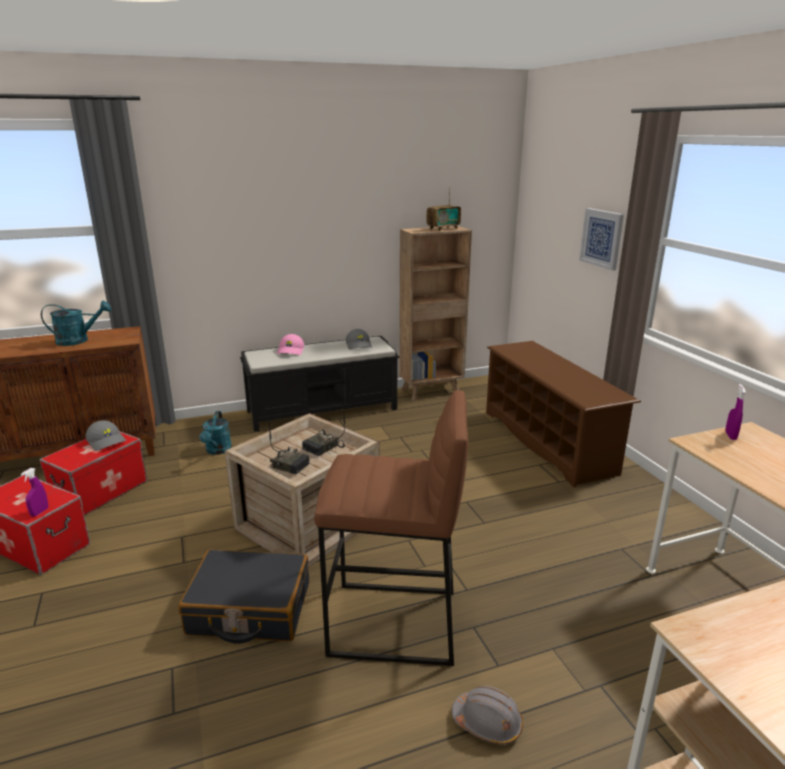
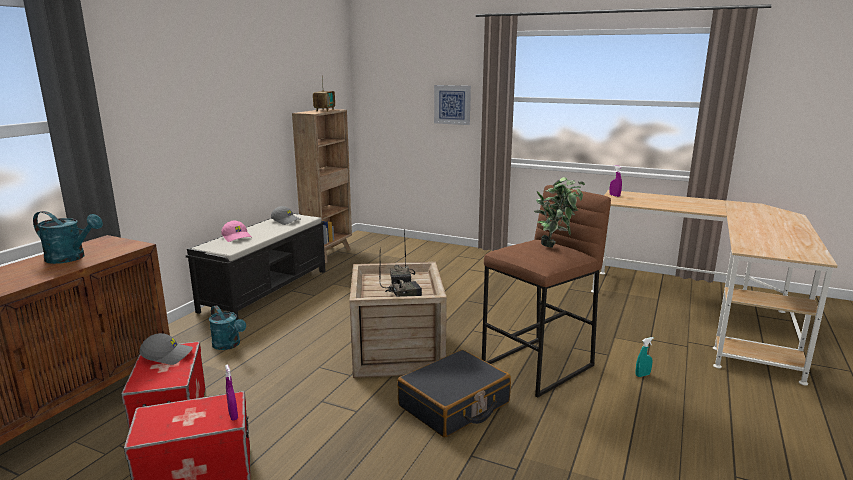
camera: 45 degrees left, 5 degrees down
(78, 340) = (71, 258): turquoise watering can -> turquoise watering can turned 75 degrees clockwise
(402, 479) = (556, 246): none -> potted plant
(487, 722) = (642, 375): grey hard hat -> turquoise spray bottle
(547, 441) = (452, 257): brown shoe rack -> none

